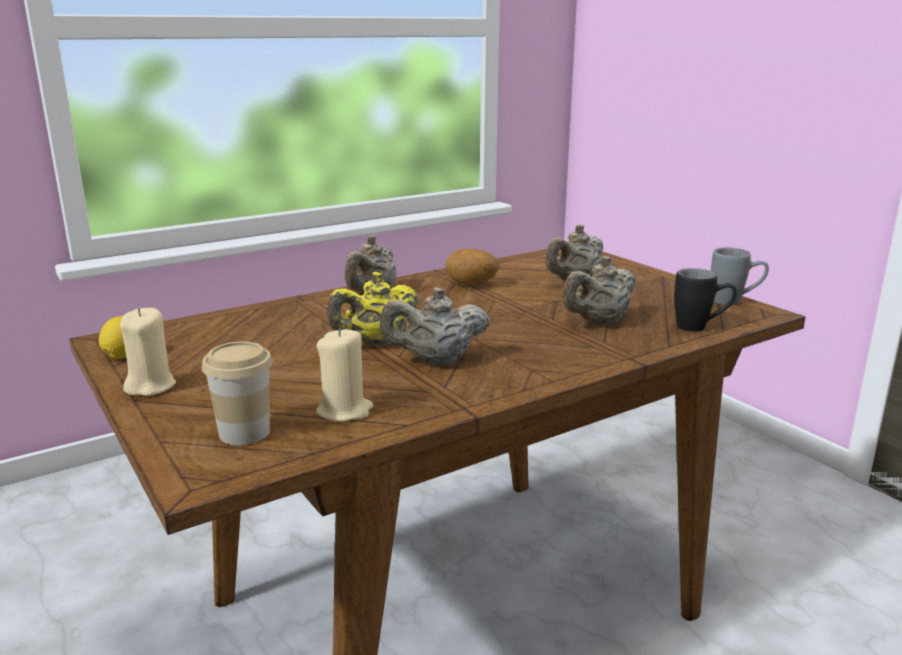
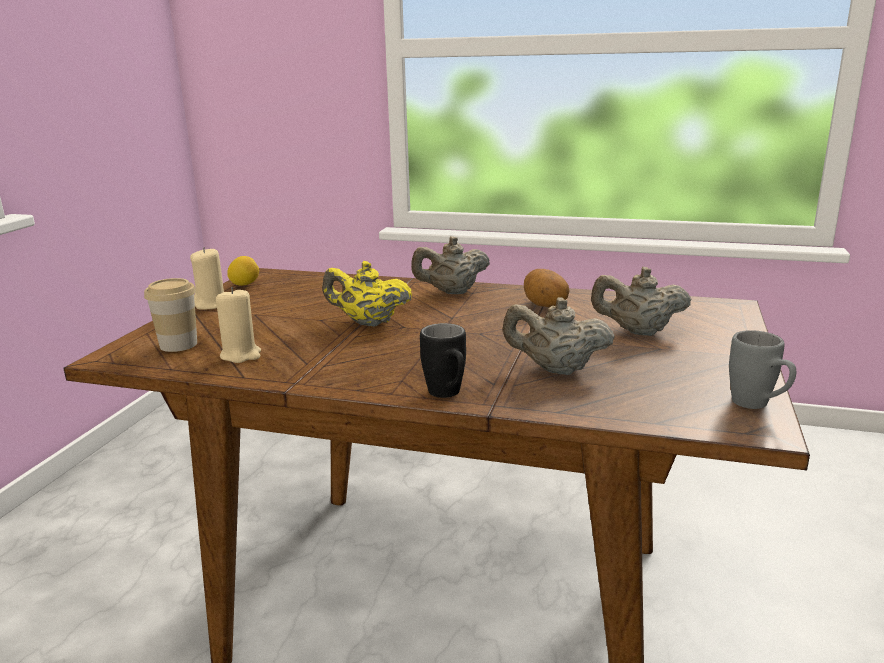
camera: 50 degrees right, 0 degrees up
(436, 361) = (364, 348): beige teapot -> none
(700, 328) = (637, 411): black mug -> black mug (448, 395)

